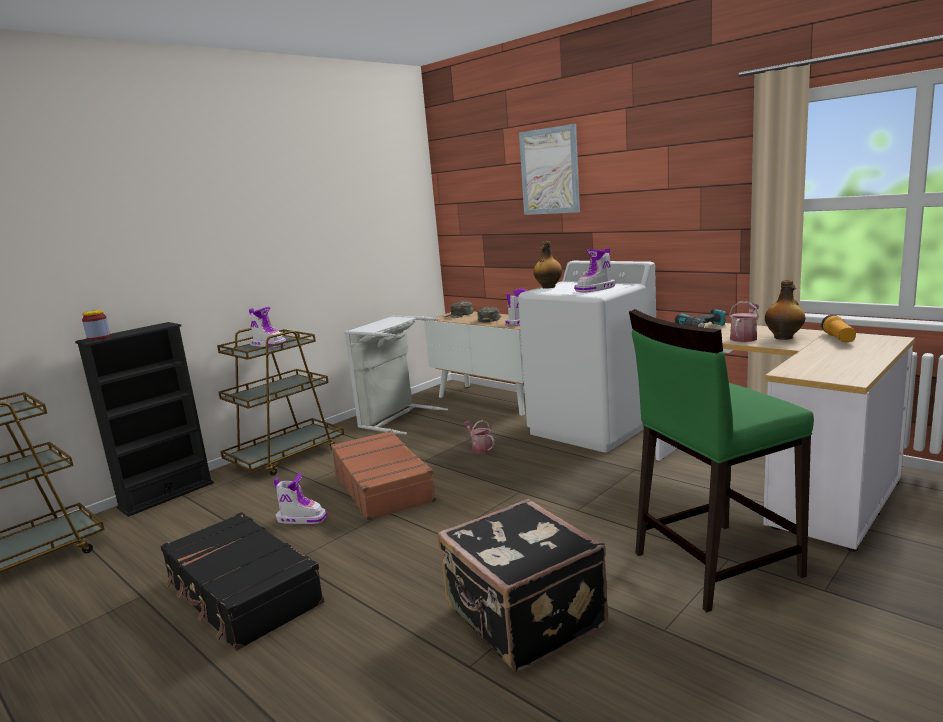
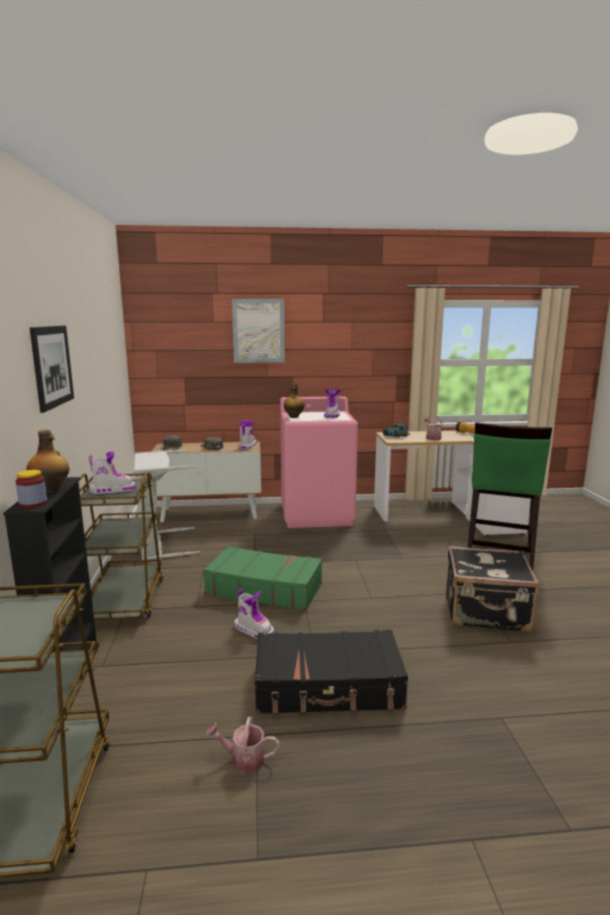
camera: 50 degrees left, 0 degrees up
(212, 223) = (52, 366): none -> picture
(301, 518) = (254, 630): boot -> boot turned 75 degrees clockwise
(383, 486) = (264, 588): brown suitcase -> green suitcase
(480, 448) = (275, 545): watering can -> watering can (243, 759)
(593, 428) = (317, 514): white washing machine -> pink washing machine
(784, 337) = (448, 435): bottle -> bottle (50, 490)

